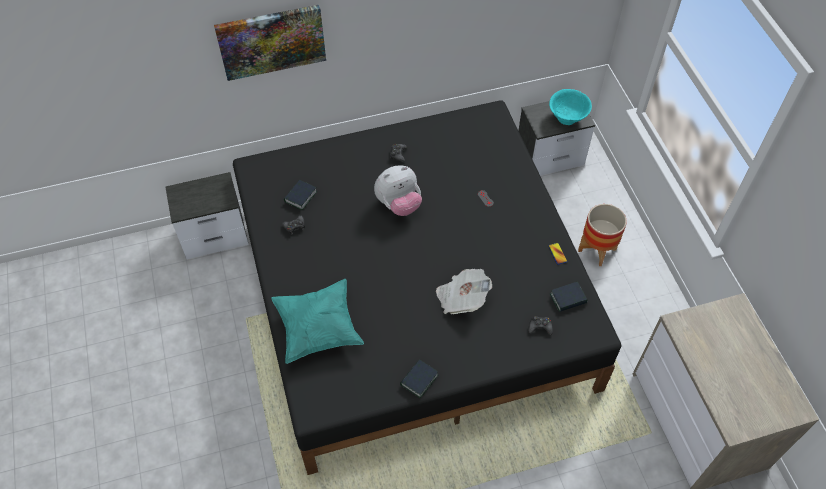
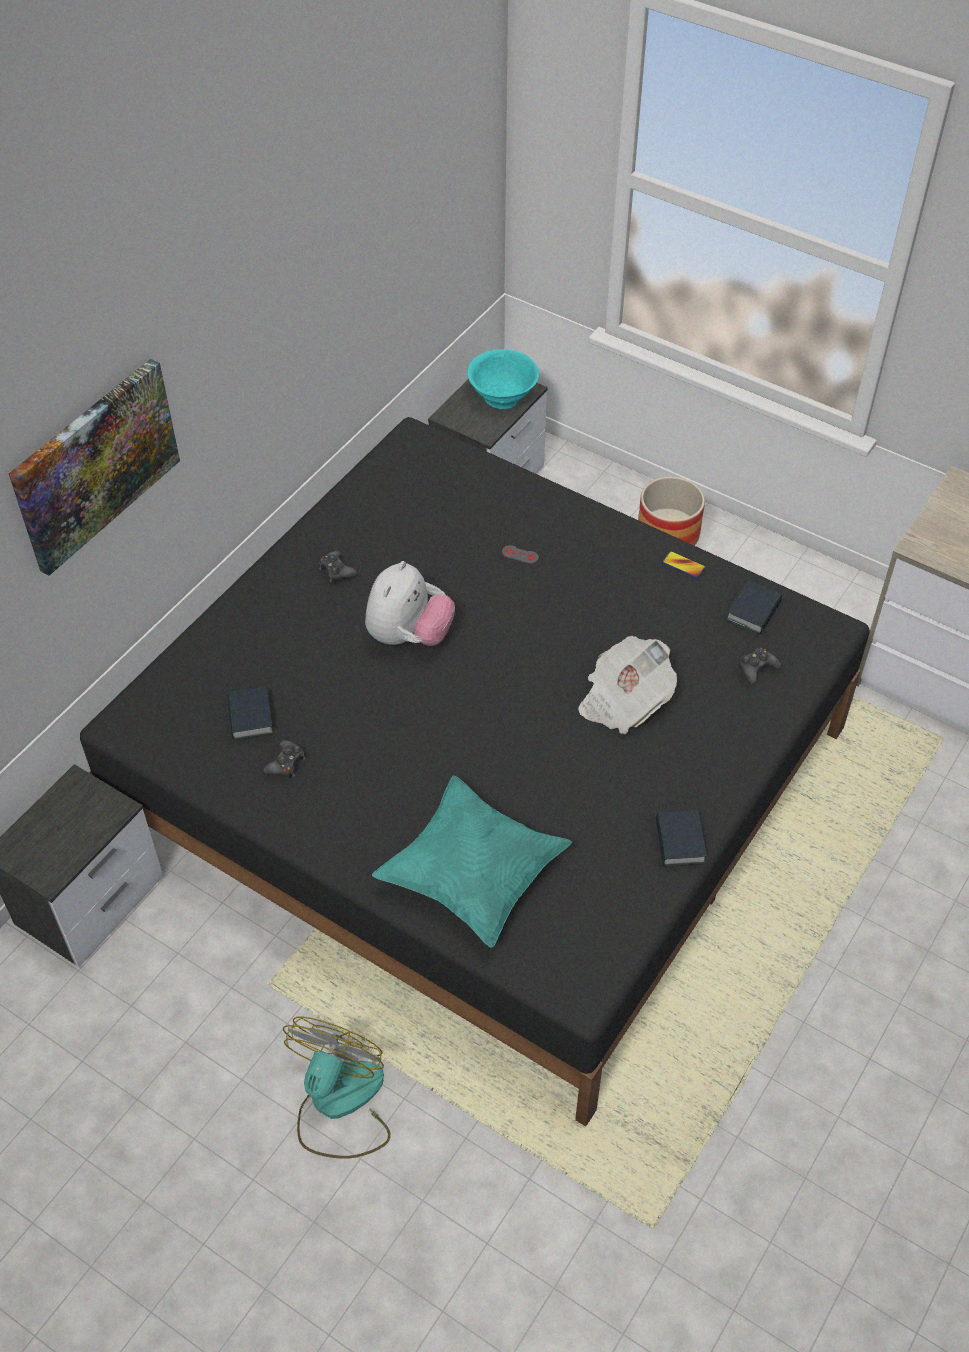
camera: 40 degrees left, 5 degrees down
(225, 388) = (339, 1105): none -> fan

